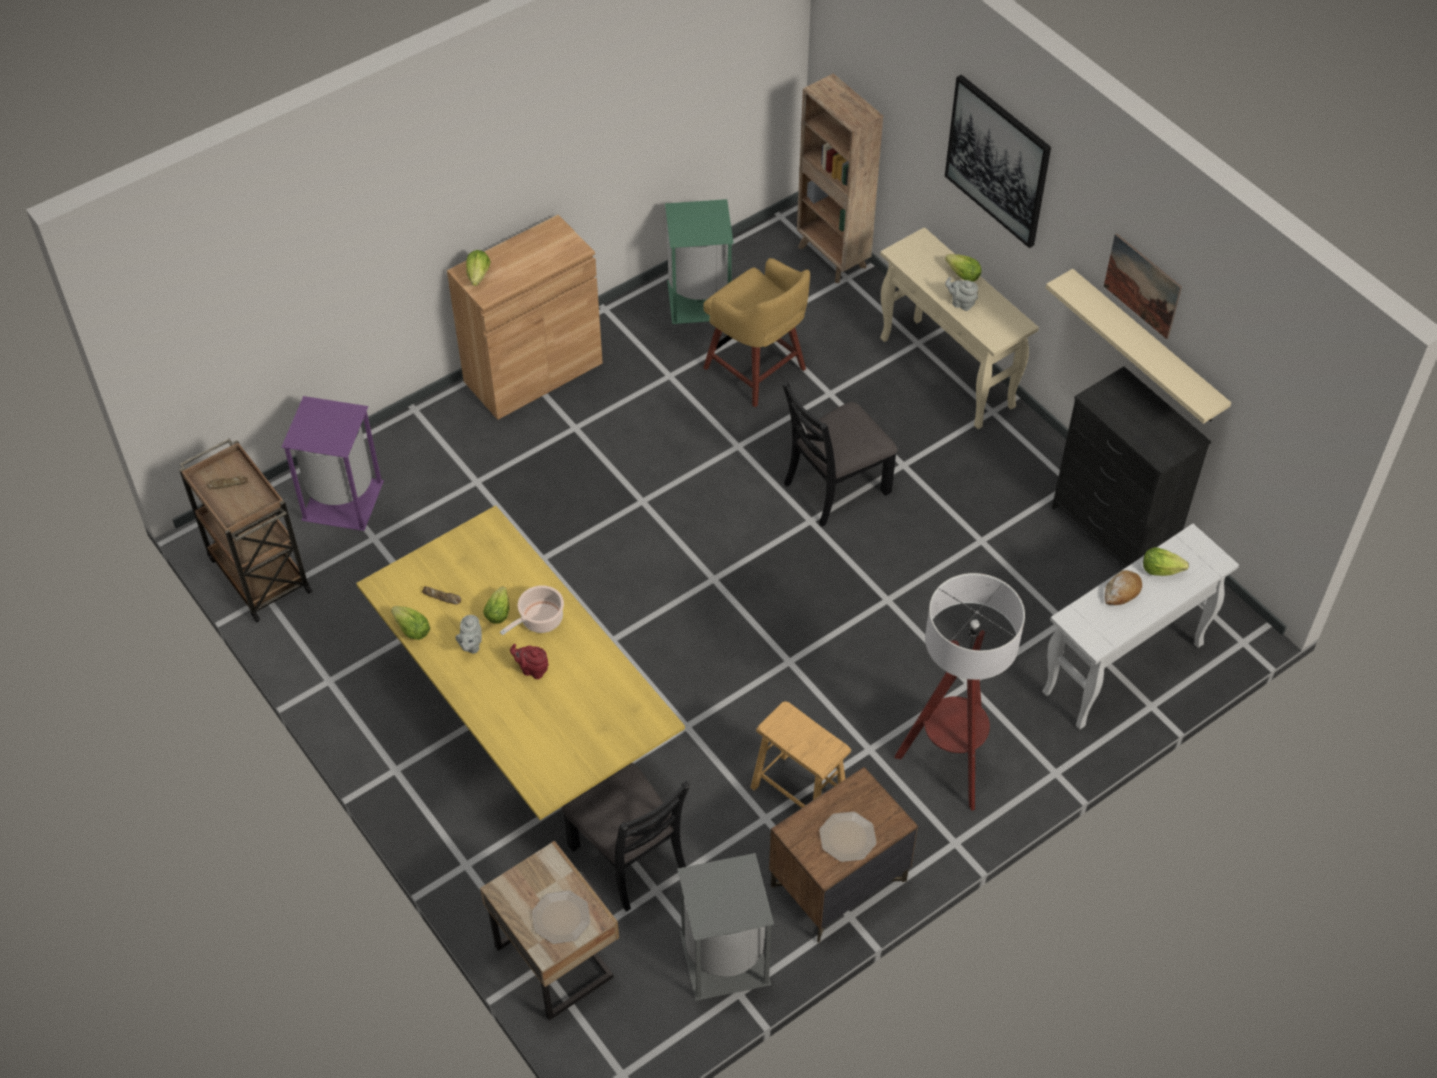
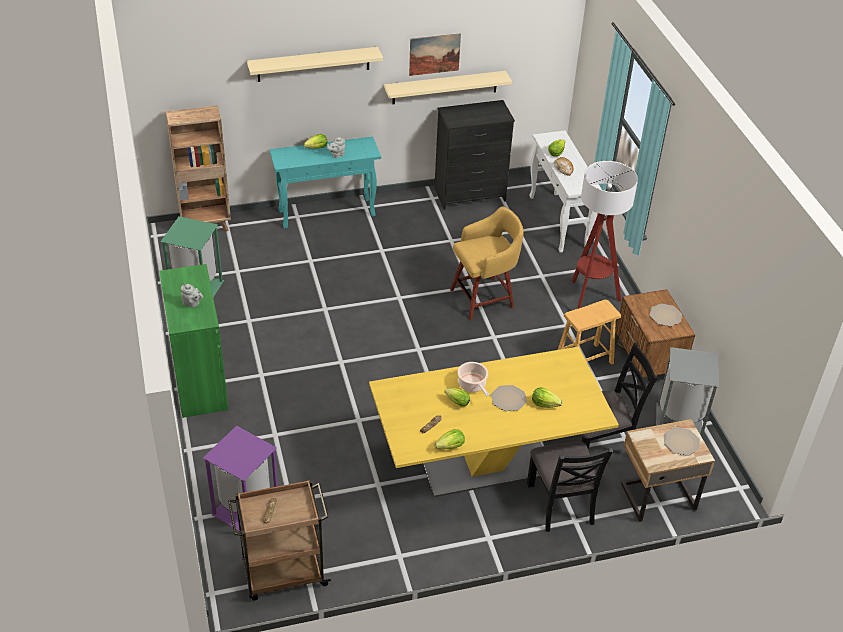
camera: 70 degrees left, 10 degrees down
(471, 645) = (476, 421): grey teapot -> grey teapot (192, 304)
(478, 276) = (187, 320): lettuce -> lettuce (544, 404)
(532, 669) = (509, 398): red teapot -> plate
(533, 372) = (199, 381): brown cabinet -> green cabinet
(756, 371) = (272, 283): yellow stool -> yellow stool (484, 298)
(835, 487) = (381, 280): black chair -> black chair (561, 504)
(948, 373) = (327, 213): beige console table -> turquoise console table
(998, 160) = (313, 64): picture -> beige shelf

